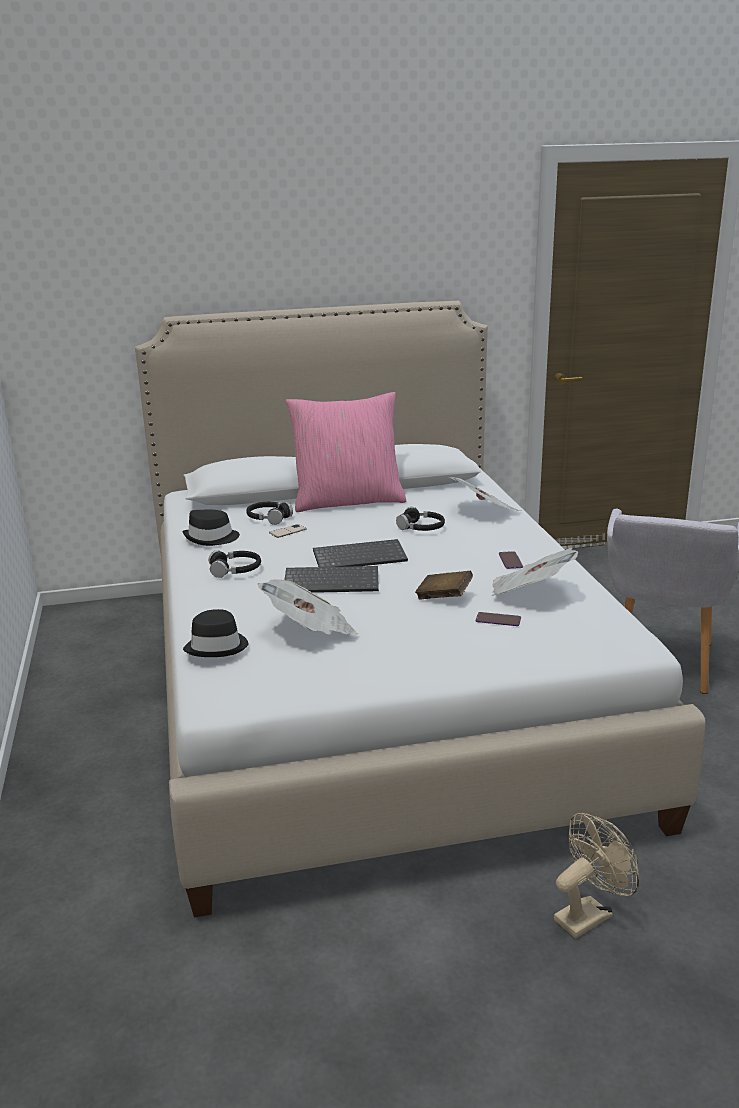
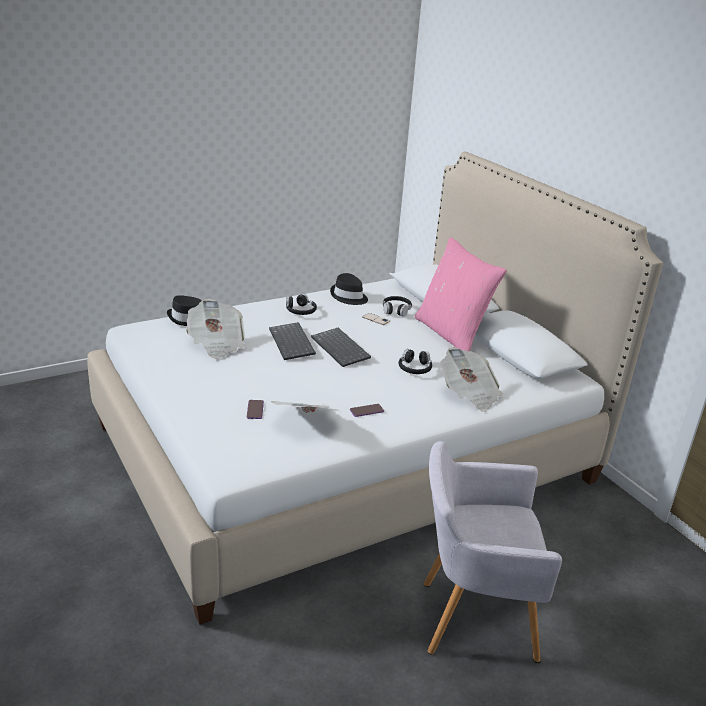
camera: 70 degrees right, 5 degrees up
(444, 597) = (287, 386): brown book -> none
(589, 914) = (107, 574): beige fan -> none

